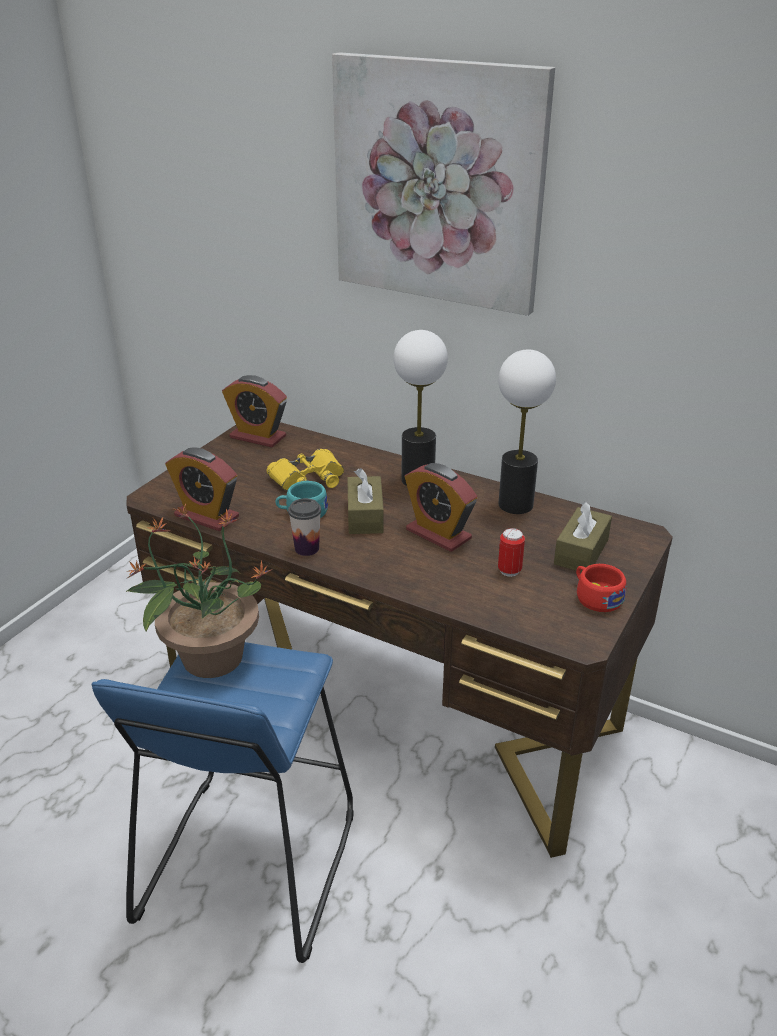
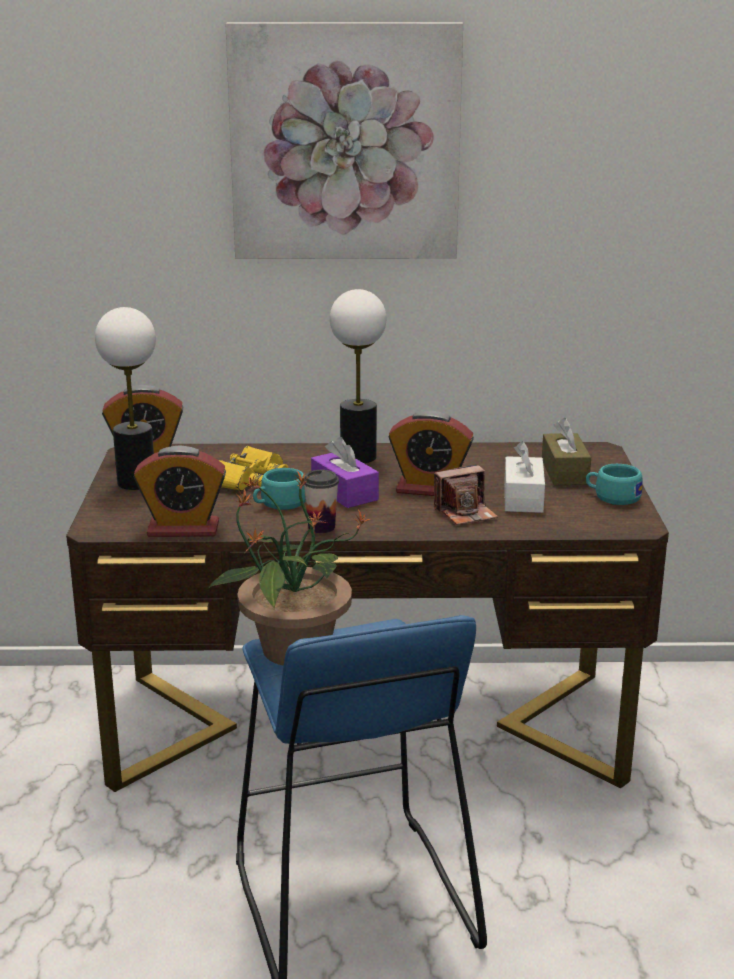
camera: 30 degrees left, 10 degrees down
(365, 516) = (344, 492): brown tissue box -> purple tissue box
(440, 572) = (465, 513): none -> camera
(509, 571) = (523, 498): can -> white tissue box
(516, 505) = (470, 454): table lamp -> table lamp (137, 482)
(595, 597) = (612, 497): red cup -> turquoise cup

